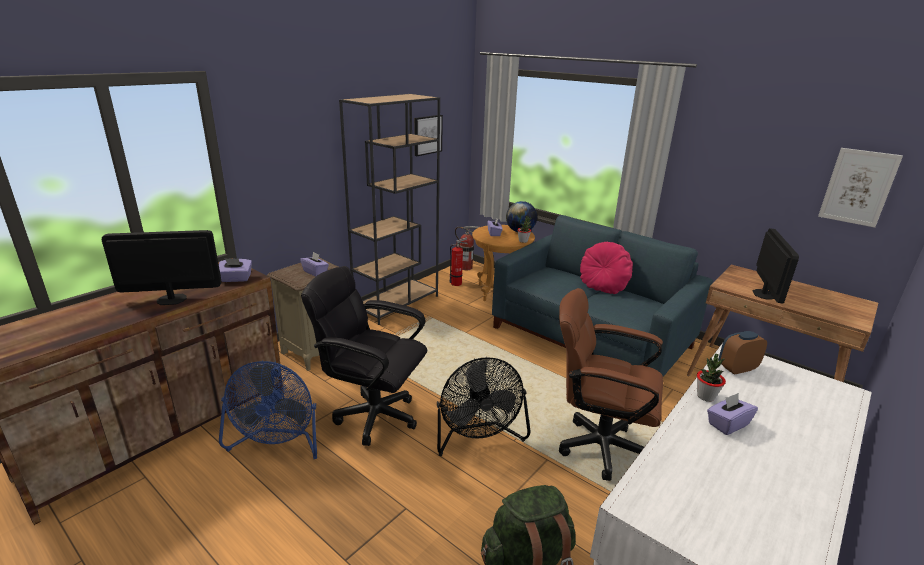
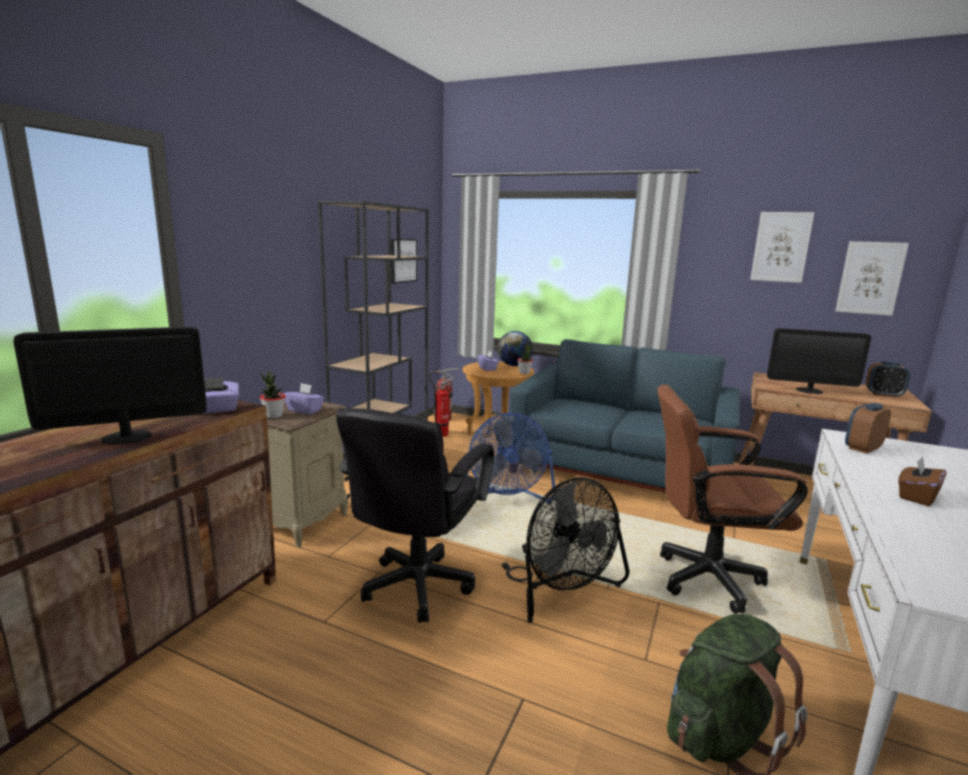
camera: 15 degrees left, 10 degrees down
(275, 441) = (290, 644): blue fan -> blue fan (502, 498)
(371, 418) = (415, 591): black office chair -> black office chair turned 75 degrees counterclockwise
(602, 289) = (630, 411): pink pillow -> none
(705, 396) = (866, 475): potted plant -> potted plant (274, 416)
(727, 424) = (916, 496): purple tissue box -> brown tissue box
(763, 294) = (809, 391): monitor -> monitor turned 105 degrees clockwise
(771, 146) = (781, 247): none -> picture
(840, 307) = (883, 395): none -> alarm clock

